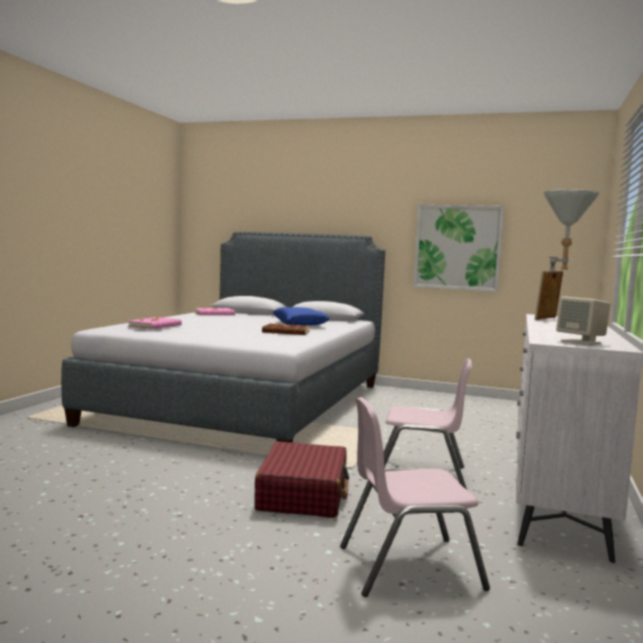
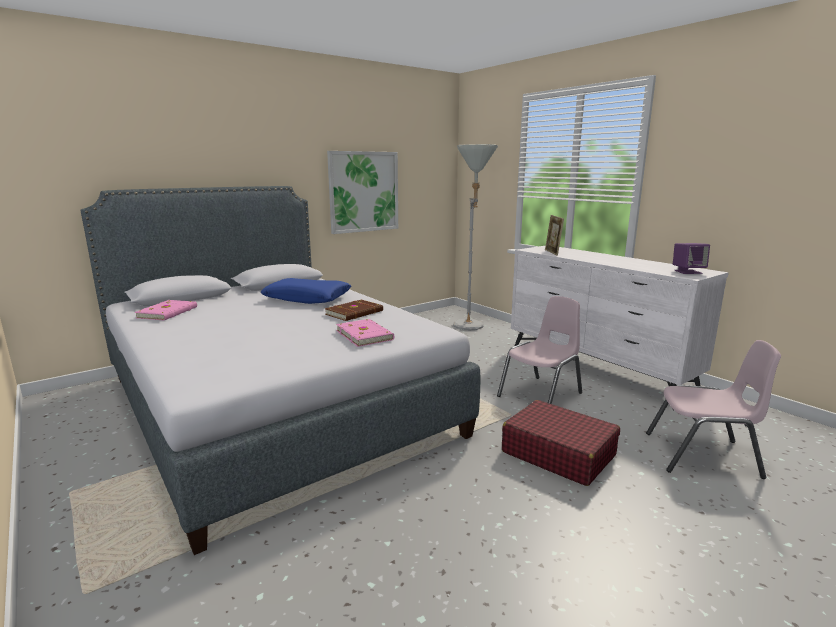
camera: 55 degrees left, 10 degrees up
(156, 326) = (243, 355): pink book -> pink book (365, 335)
(408, 566) = (702, 456): pink chair -> pink chair turned 105 degrees counterclockwise
(581, 342) = (688, 272): beige speaker -> purple speaker

